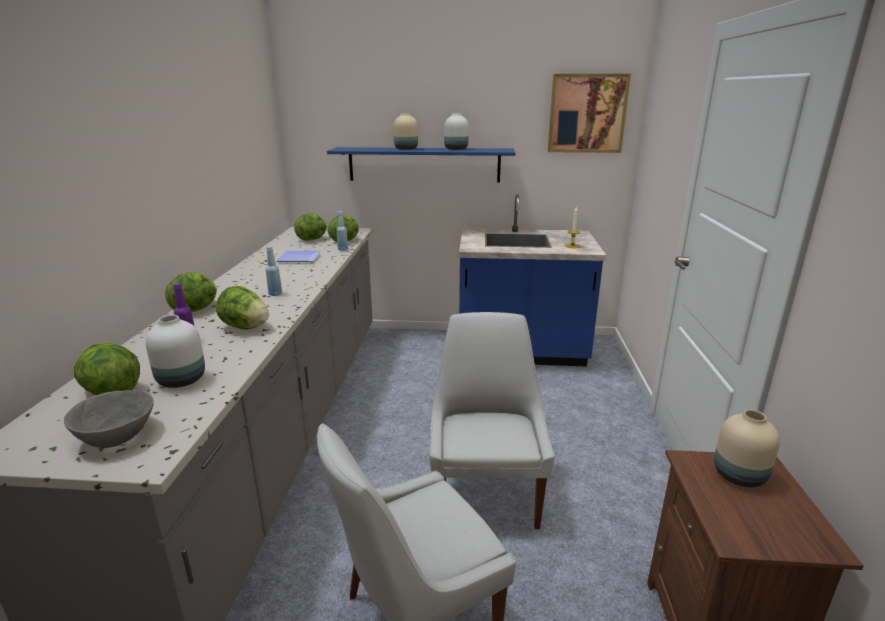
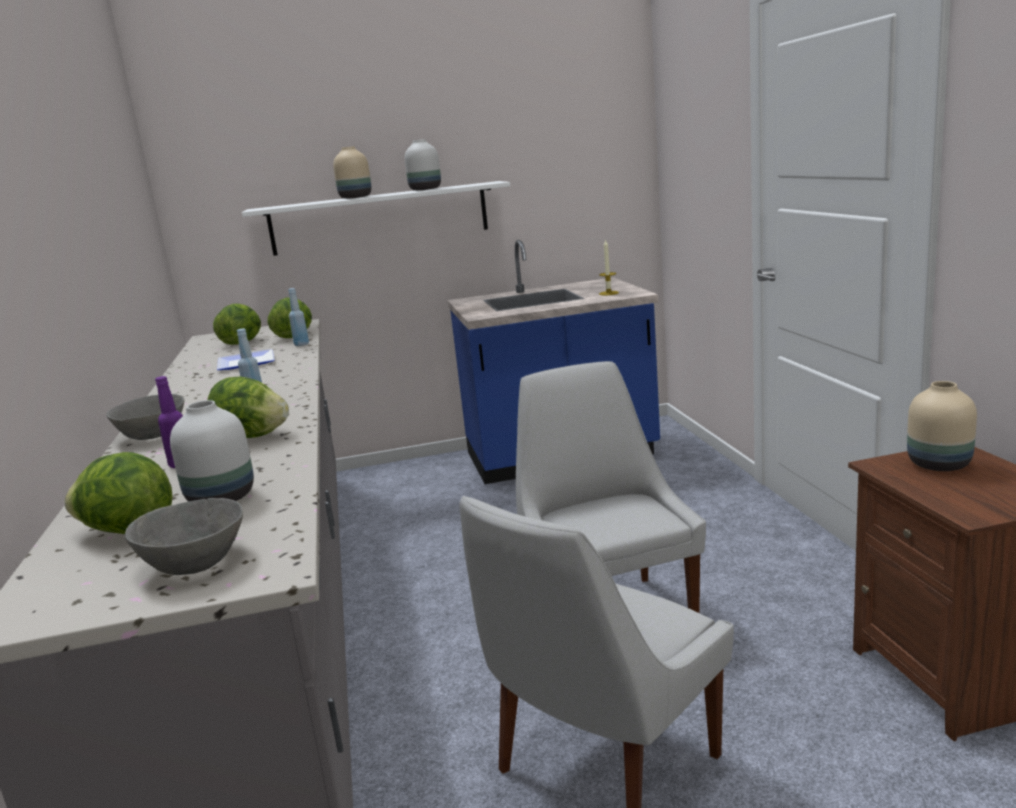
camera: 15 degrees left, 5 degrees down
(196, 309) = (151, 435): lettuce -> grey bowl
(424, 164) = (379, 218): blue shelf -> white shelf
(587, 113) = (586, 124): picture -> none

